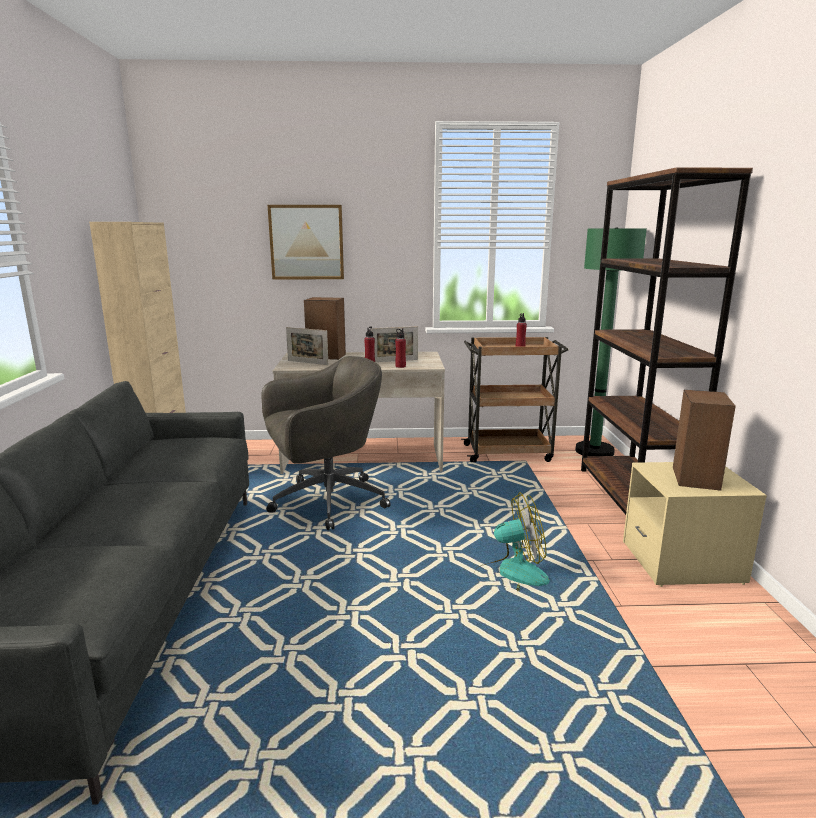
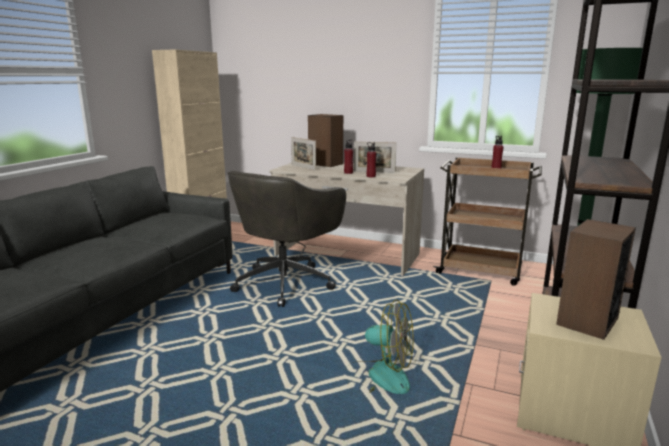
camera: 25 degrees right, 0 degrees up
(307, 242) = (325, 68): picture -> none
(325, 502) = (286, 282): grey office chair -> grey office chair turned 120 degrees clockwise

